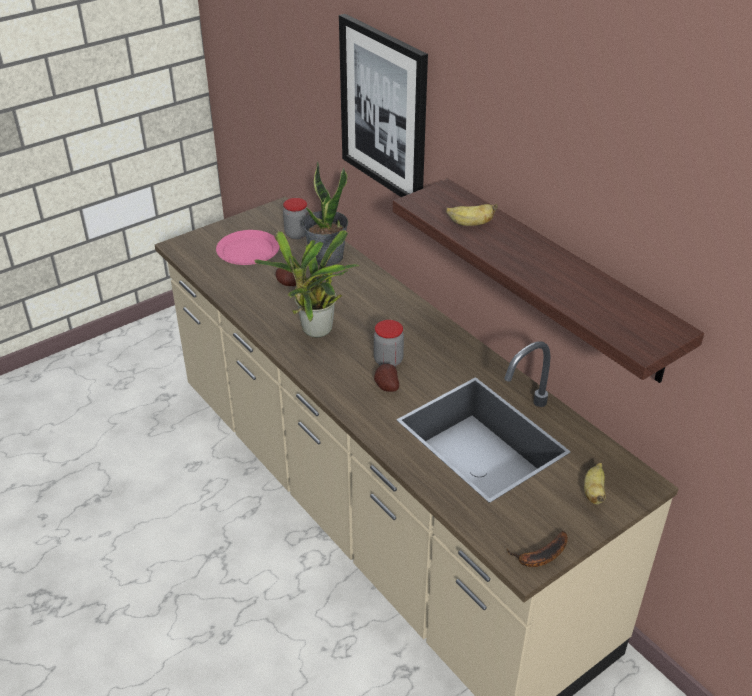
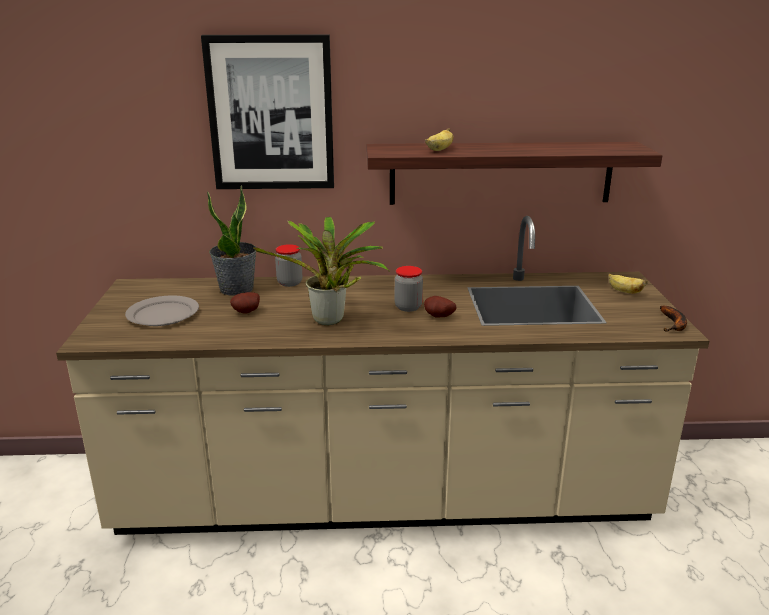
camera: 55 degrees left, 15 degrees down
(248, 250) = (163, 314): pink plate -> grey plate
(297, 234) = (181, 290): jar -> jar (289, 283)

